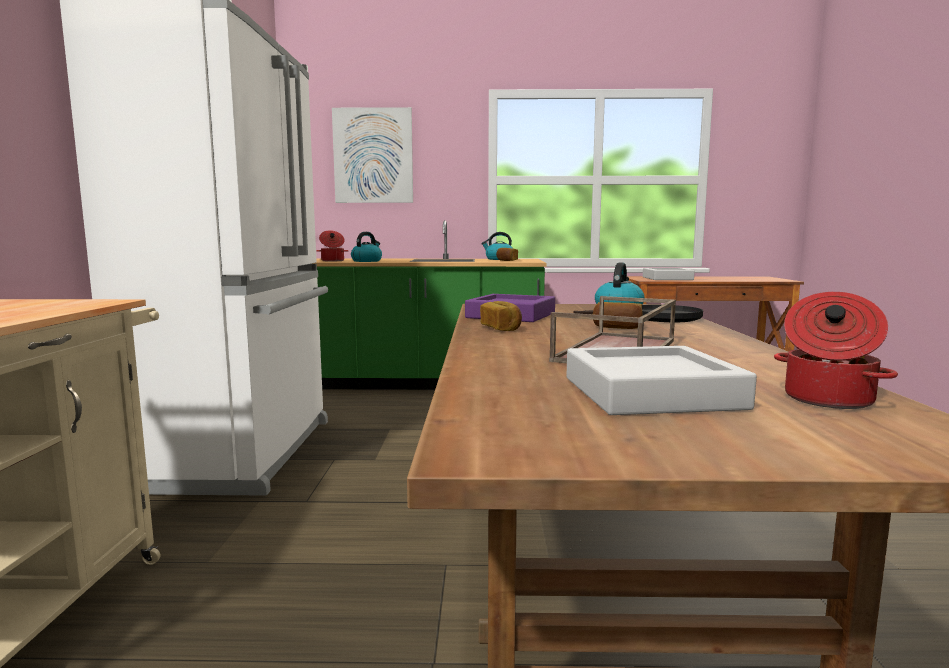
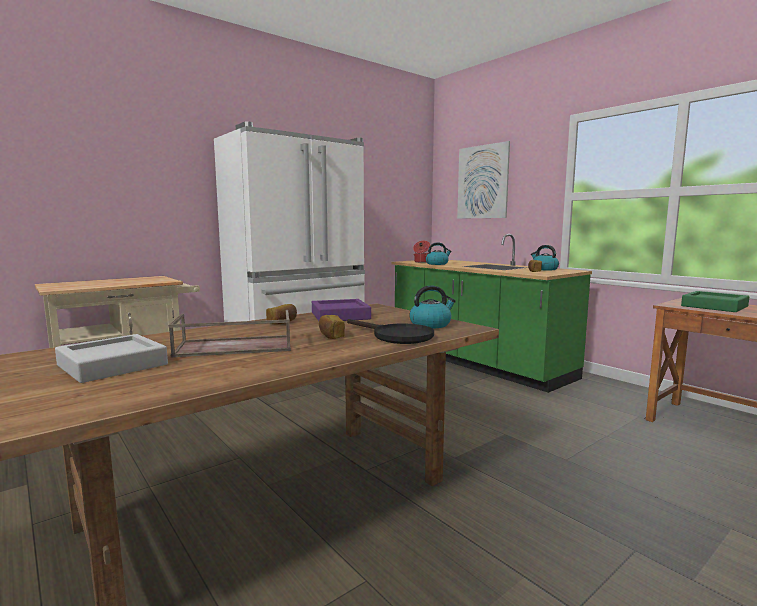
camera: 50 degrees right, 0 degrees up
(667, 278) = (714, 306): grey tray -> green tray
(826, 400) = (116, 393): cooking pot -> none

